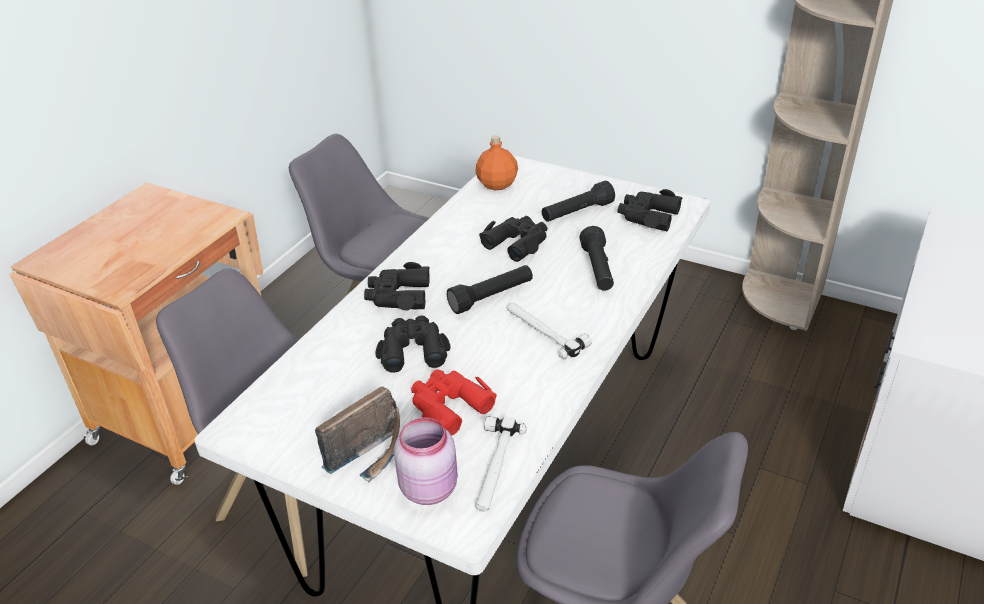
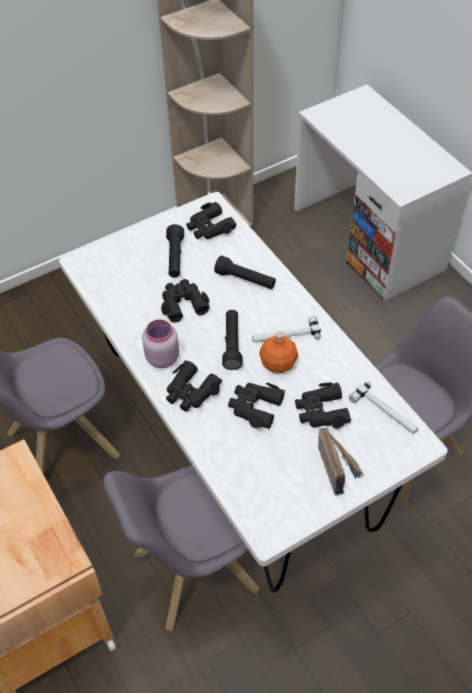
camera: 60 degrees left, 15 degrees up
(429, 487) = (382, 448): pink jar -> pink jar (162, 357)
(449, 406) = (321, 411): red binoculars -> black binoculars
(497, 184) = (100, 280): orange bottle -> orange bottle (277, 363)

